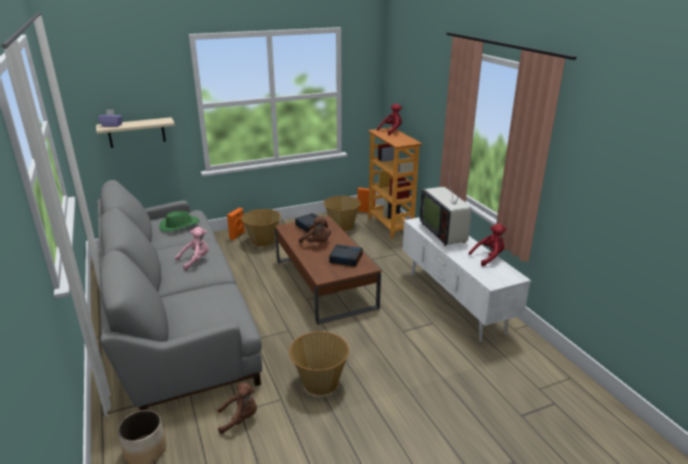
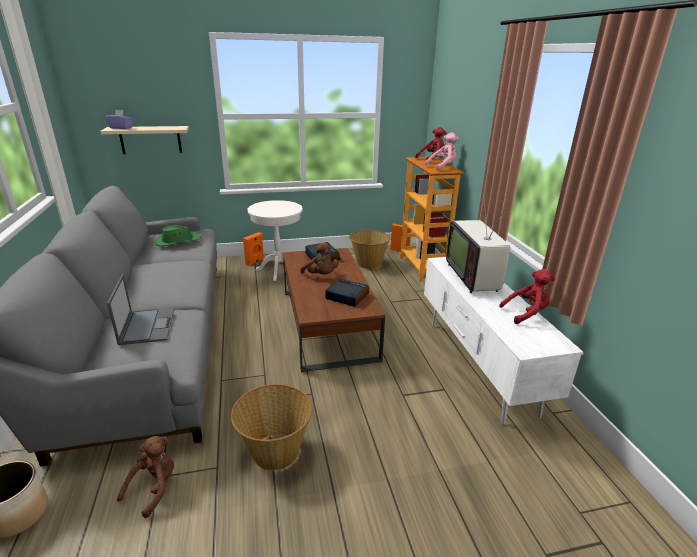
camera: 10 degrees right, 0 degrees up
(196, 260) = (170, 279): pink plush toy -> pink plush toy (442, 167)
(201, 300) = (147, 325): none -> laptop
(240, 419) = (154, 488): brown plush toy -> brown plush toy turned 60 degrees counterclockwise
(262, 241) = (278, 270): basket -> white side table

